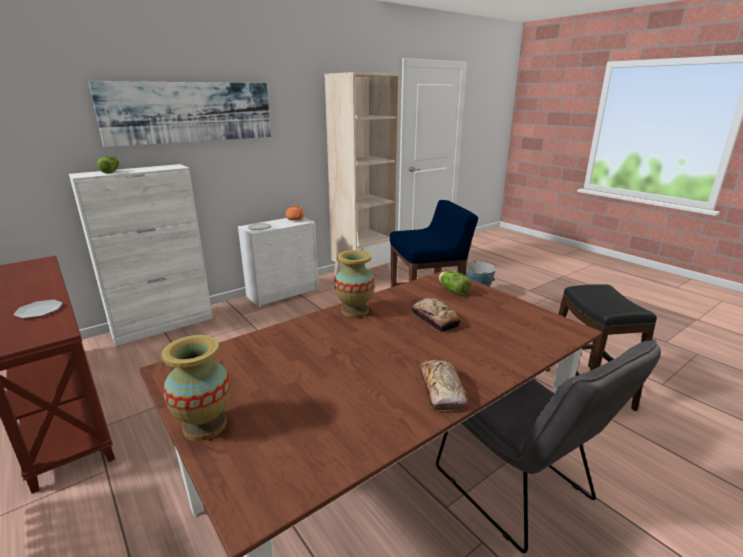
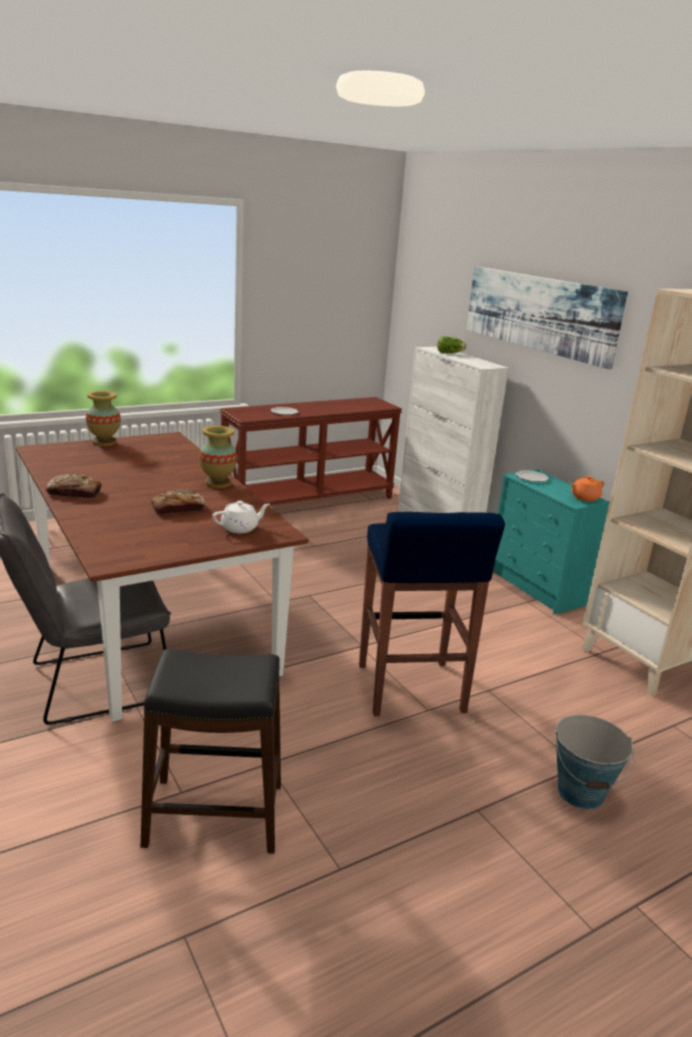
camera: 95 degrees right, 0 degrees up
(283, 293) = (537, 588): white dresser -> turquoise dresser
(452, 290) = (240, 528): lettuce -> white teapot

